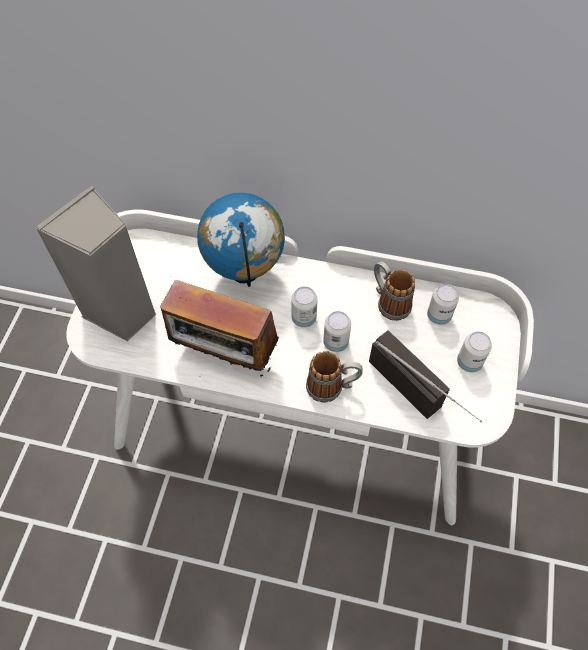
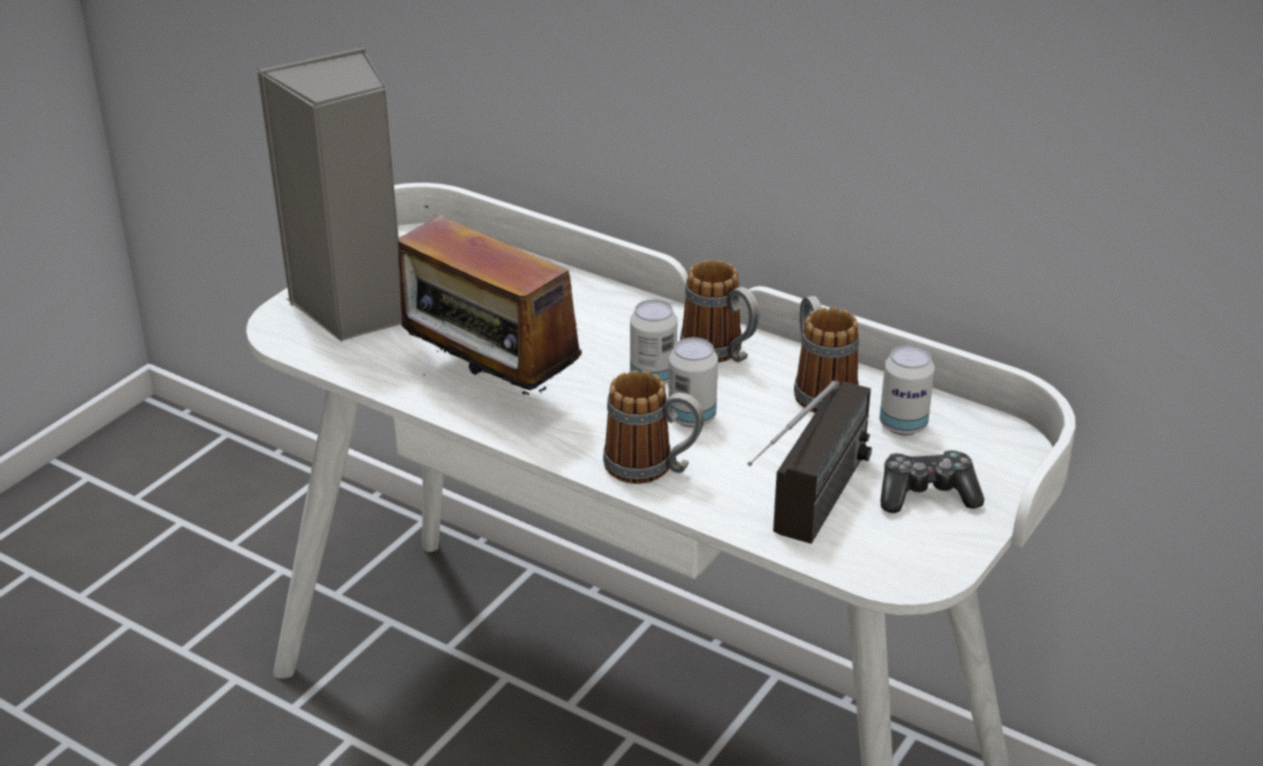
camera: 20 degrees right, 25 degrees down
(245, 274) = (584, 307): globe -> none
(330, 289) = (721, 353): none -> mug
(422, 398) = (809, 518): radio -> radio turned 45 degrees clockwise
(469, 362) = (927, 494): can -> game controller

